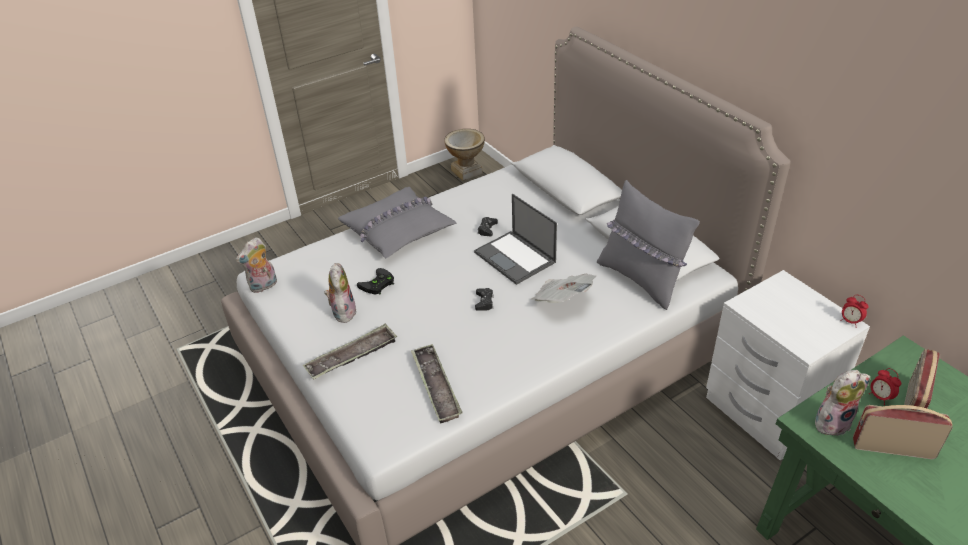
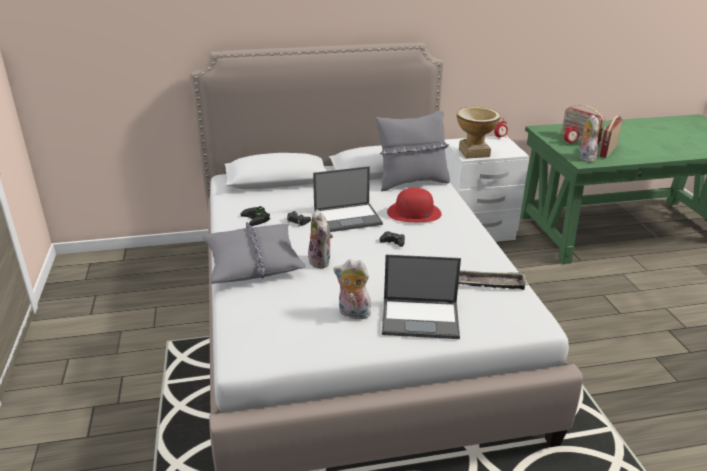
camera: 70 degrees left, 10 degrees down
(263, 286) = (267, 360): plush toy -> plush toy (321, 261)
(352, 356) = (421, 318): tray -> laptop
(377, 285) = (330, 286): black game controller -> black game controller (257, 218)
(466, 172) = (85, 271): vase -> vase (474, 153)
(562, 300) = (413, 212): newspaper -> red hat

